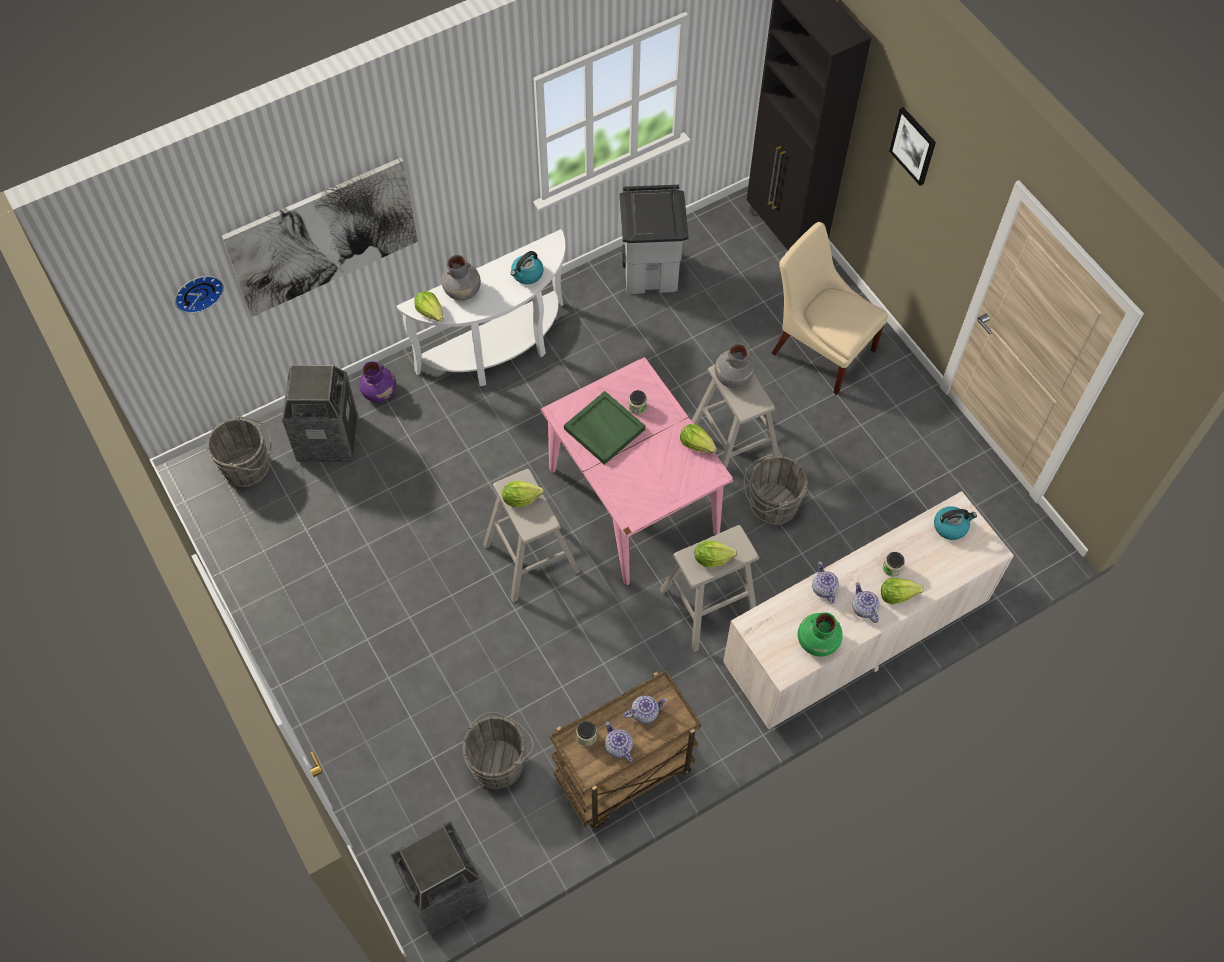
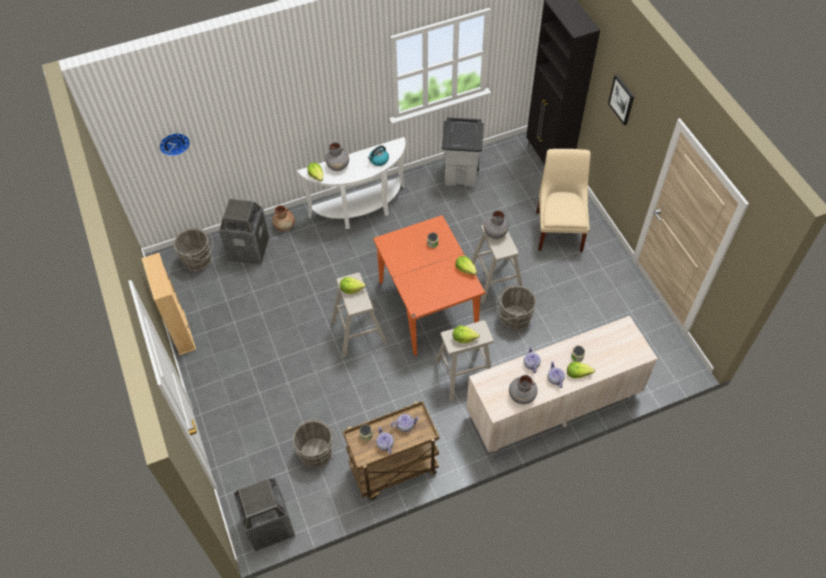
camera: 10 degrees right, 5 degrees down
(242, 593) = (181, 332): none -> beige bookcase
(323, 236) = (254, 119): picture -> none
(380, 392) = (285, 226): purple vase -> brown vase
(603, 429) = (409, 254): green tray -> none
(634, 502) = (428, 307): pink dining table -> orange dining table
(817, 641) = (521, 395): green vase -> grey vase
(820, 348) = (559, 228): beige chair -> beige chair turned 45 degrees clockwise
(951, 526) = (619, 336): kettle -> none

